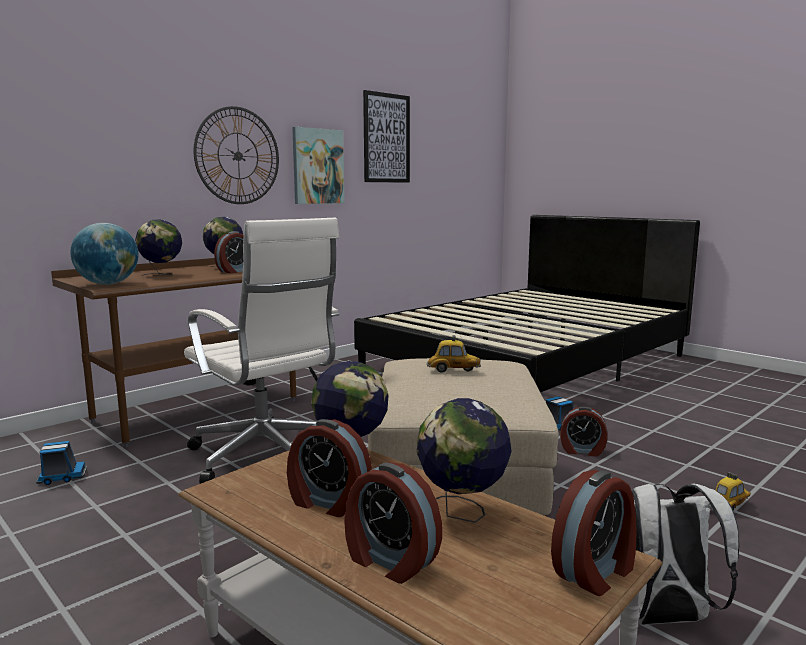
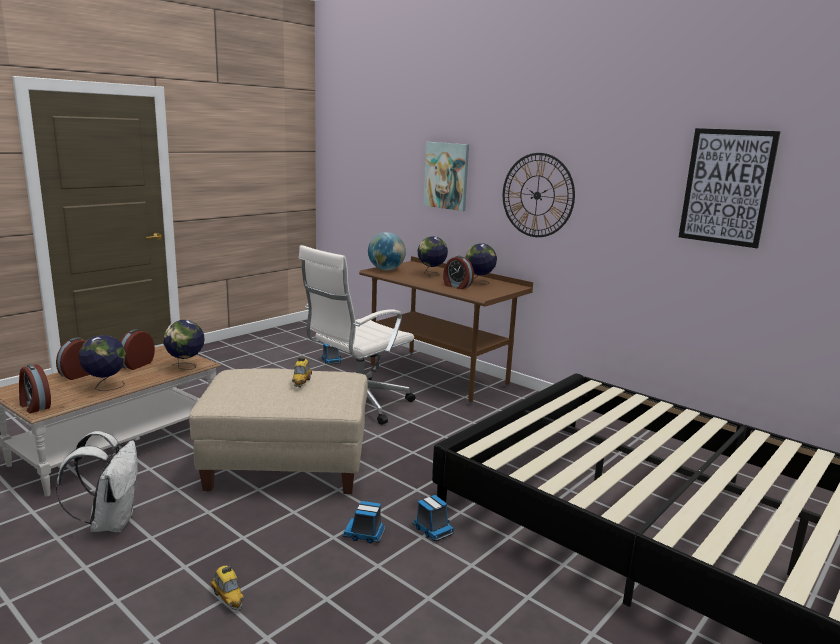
camera: 85 degrees right, 5 degrees up
(317, 166) = (617, 212): picture -> picture (446, 176)
(582, 451) = (365, 534): alarm clock -> toy truck

